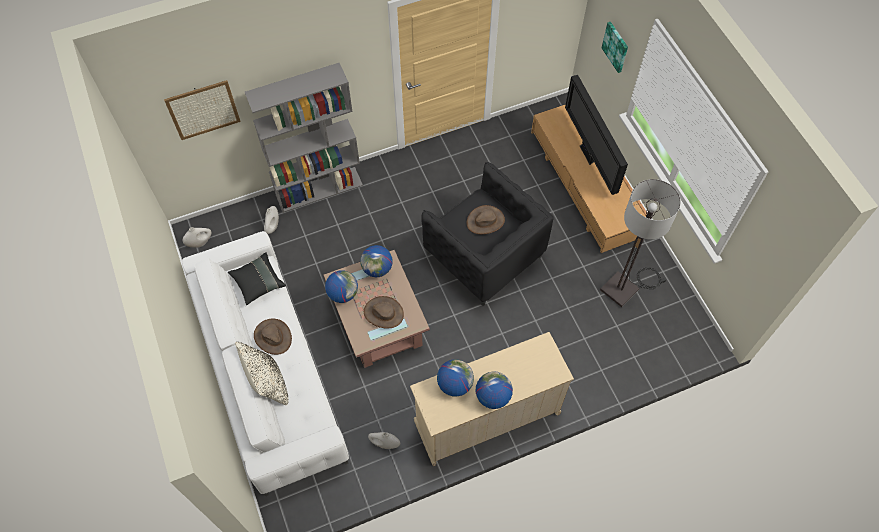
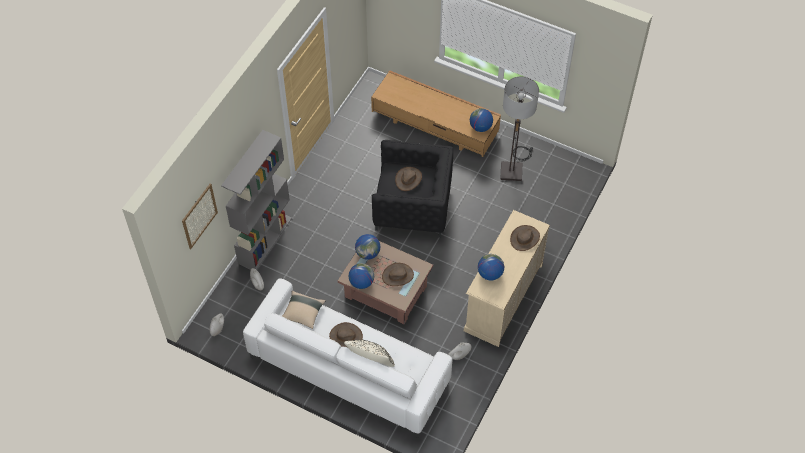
camera: 40 degrees left, 5 degrees down
(258, 282) = (303, 313): black pillow -> beige pillow
(492, 396) = (516, 265): globe -> globe (480, 127)
(530, 373) = (525, 238): none -> brown hat
(588, 155) = (428, 100): television -> none
(616, 46) = (409, 17): picture -> none

